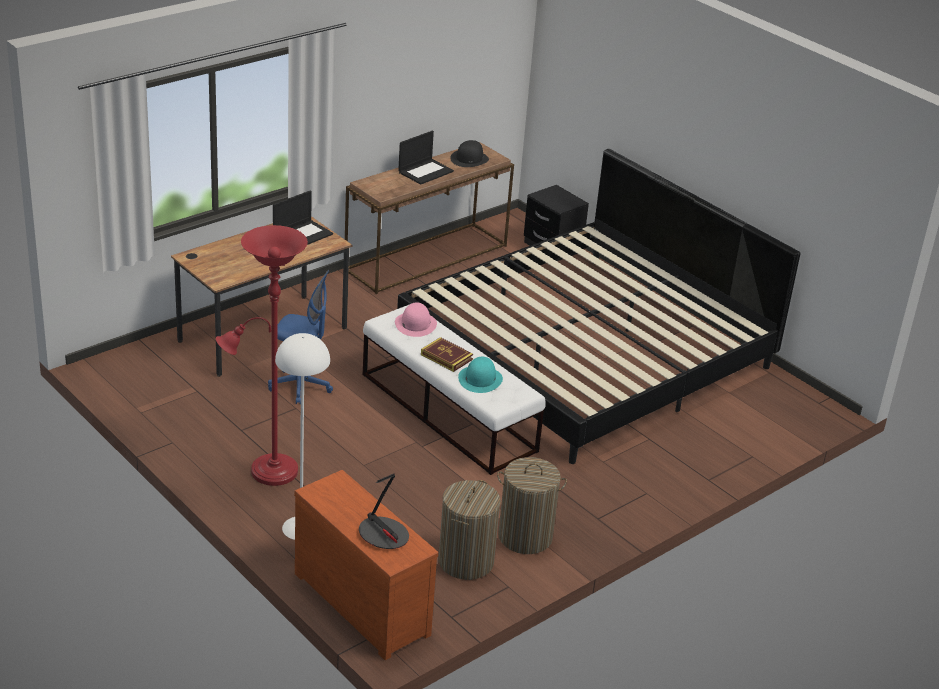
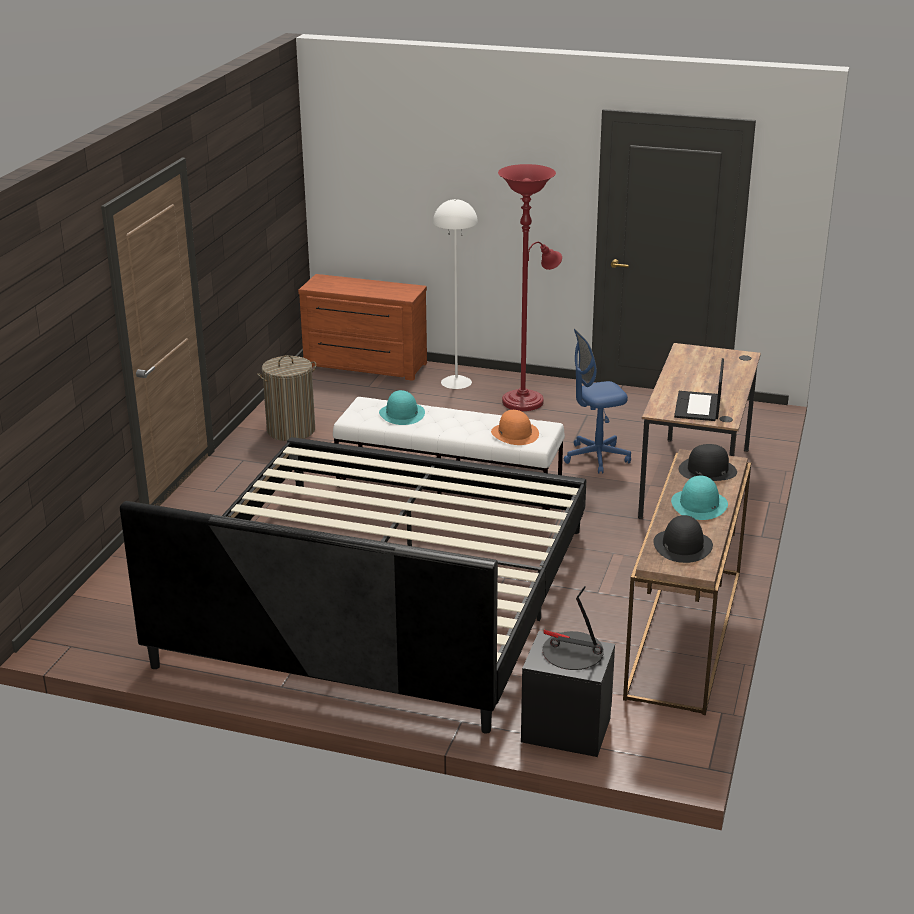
camera: 150 degrees right, 5 degrees down
(383, 535) = (341, 285): table lamp -> table lamp (572, 653)
(387, 184) = (707, 470): none -> black hat
(415, 324) = (515, 433): pink hat -> orange hat
(425, 171) = (699, 504): laptop -> turquoise hat
(446, 357) = (451, 419): book -> none
(466, 561) = (320, 404): laundry basket -> none

